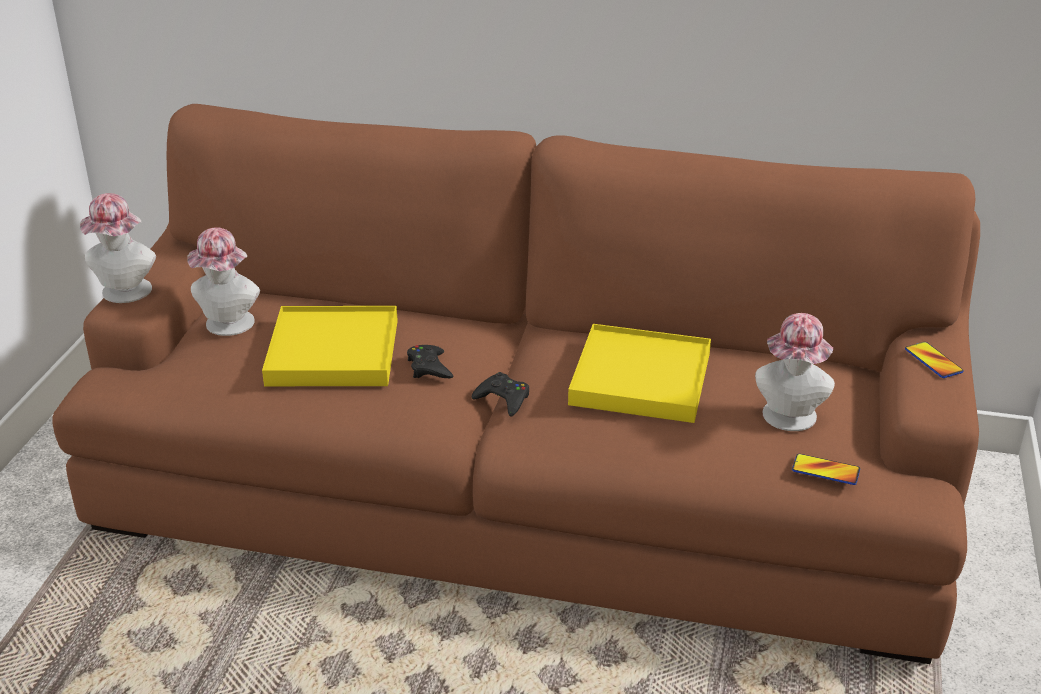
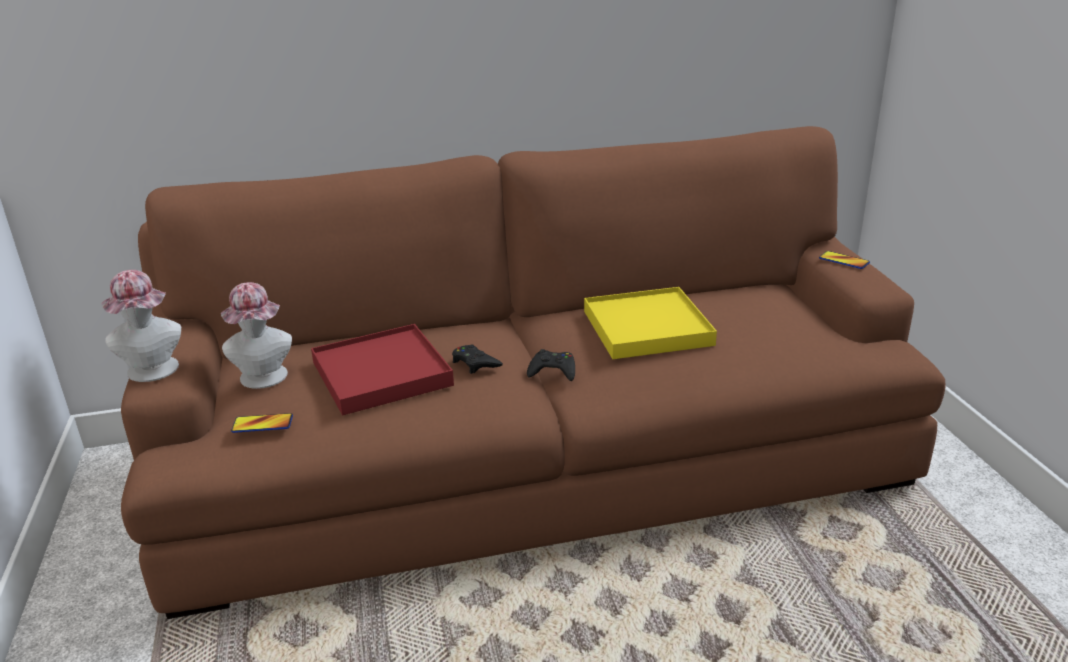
camera: 25 degrees left, 5 degrees down
(333, 352) = (381, 374): yellow tray -> red tray
(789, 420) = (776, 326): hat -> none
(825, 470) = (832, 351): phone -> phone (262, 424)

